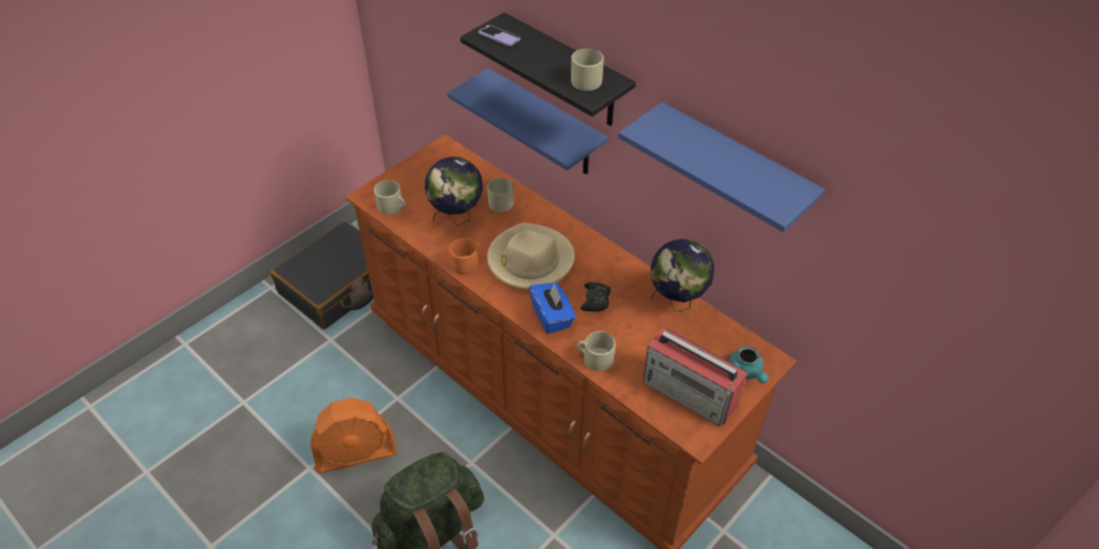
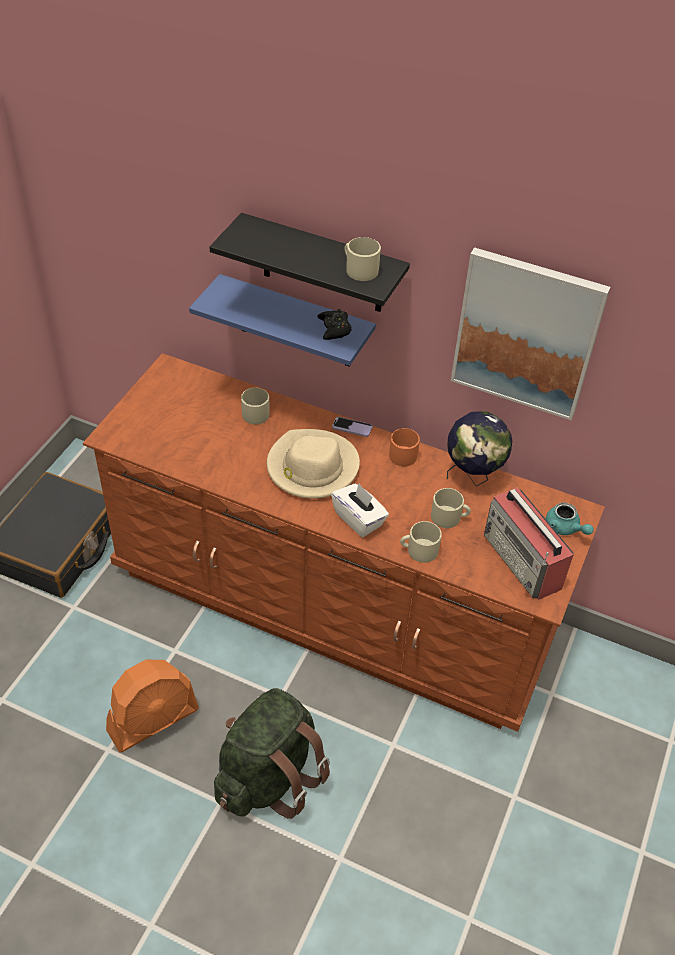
camera: 20 degrees left, 0 degrees up
(392, 207) = (141, 443): beige mug -> beige mug (449, 517)
(457, 218) = (216, 440): globe -> none
(467, 263) = (248, 484): orange mug -> orange mug (404, 453)
(499, 37) = (250, 240): phone -> phone (352, 427)
(552, 316) = (359, 519): blue tissue box -> white tissue box
(595, 300) = (395, 493): black game controller -> black game controller (334, 329)
(690, 393) = (523, 561): radio -> radio turned 45 degrees clockwise
(733, 170) = (526, 333): blue shelf -> picture

